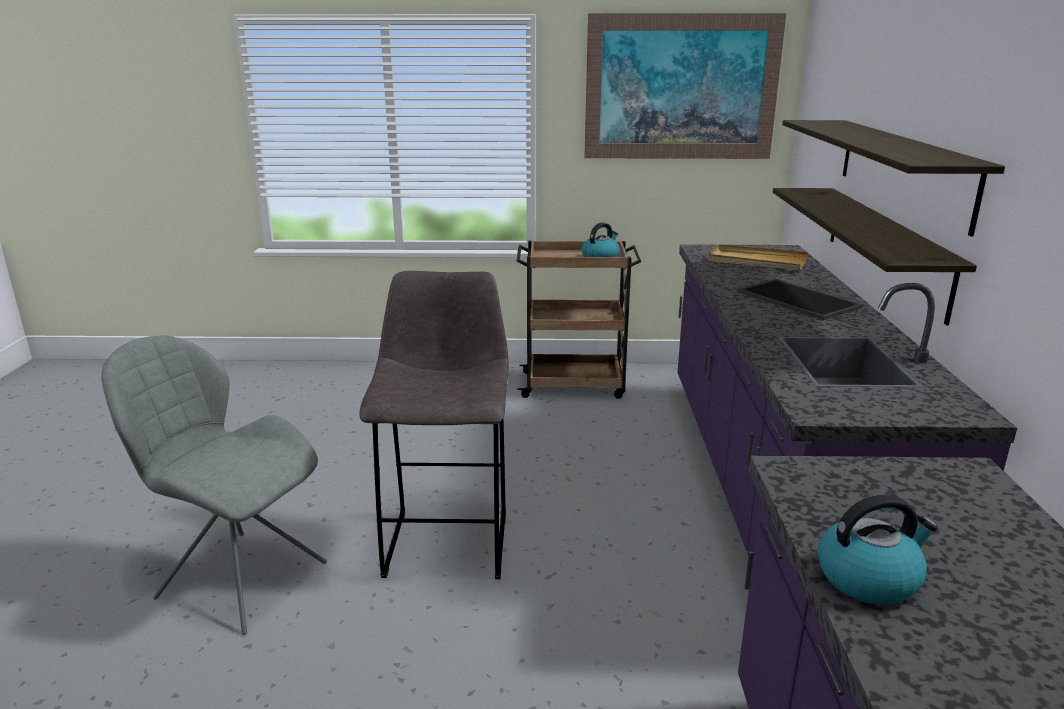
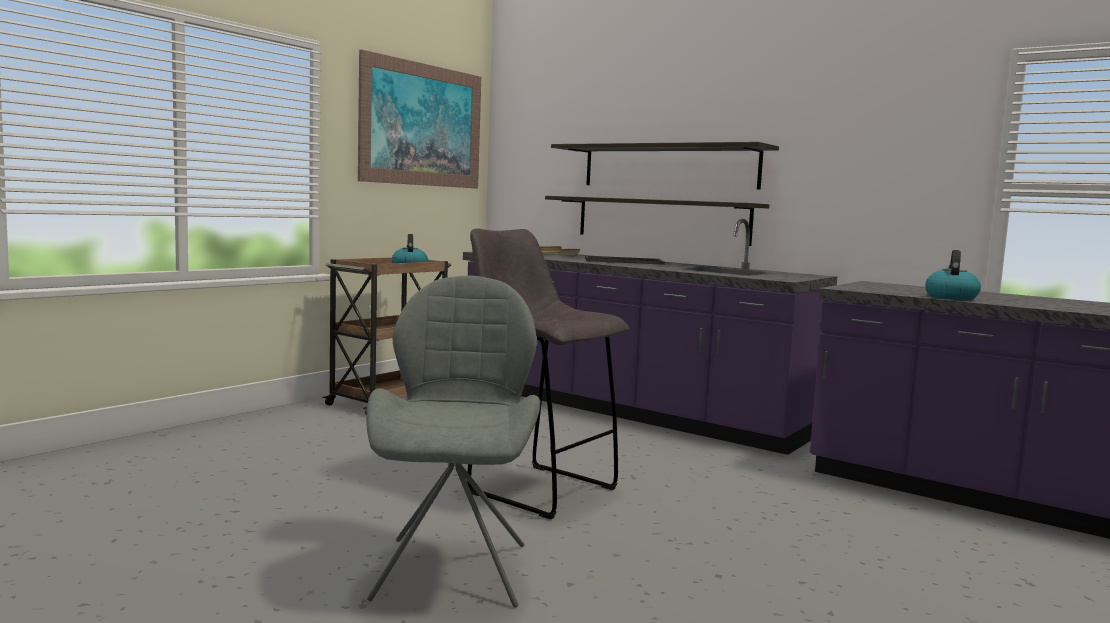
camera: 55 degrees left, 15 degrees down
(238, 578) = (453, 568): grey chair -> grey chair turned 120 degrees clockwise

